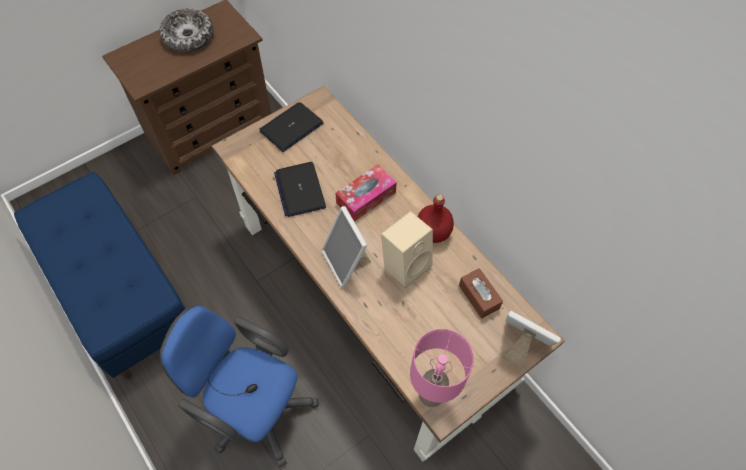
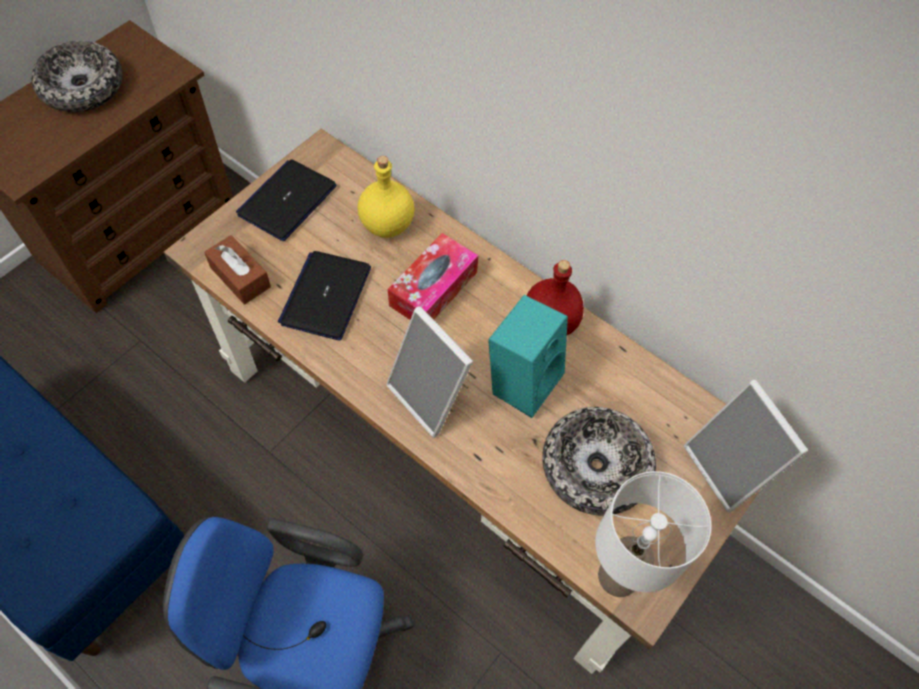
camera: 15 degrees left, 0 degrees up
(300, 190) = (326, 295): laptop -> laptop turned 45 degrees clockwise
(348, 153) = (388, 224): none -> yellow bottle
(405, 264) = (522, 380): beige speaker -> turquoise speaker
(432, 394) = (619, 575): pink table lamp -> white table lamp
(436, 326) = (595, 467): none -> bowl
(478, 297) = (646, 407): brown tissue box -> brown tissue box (240, 277)
(521, 345) = (729, 468): picture frame -> picture frame turned 135 degrees counterclockwise

